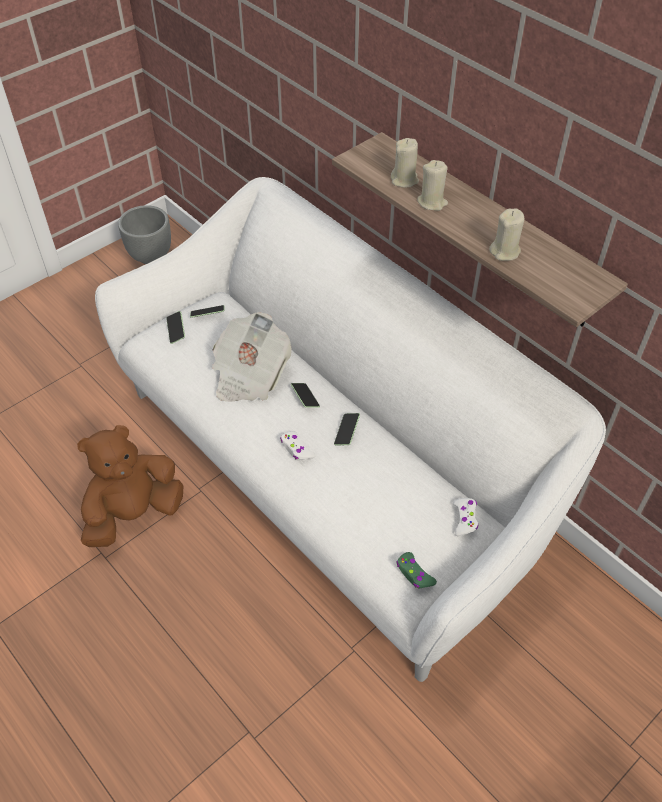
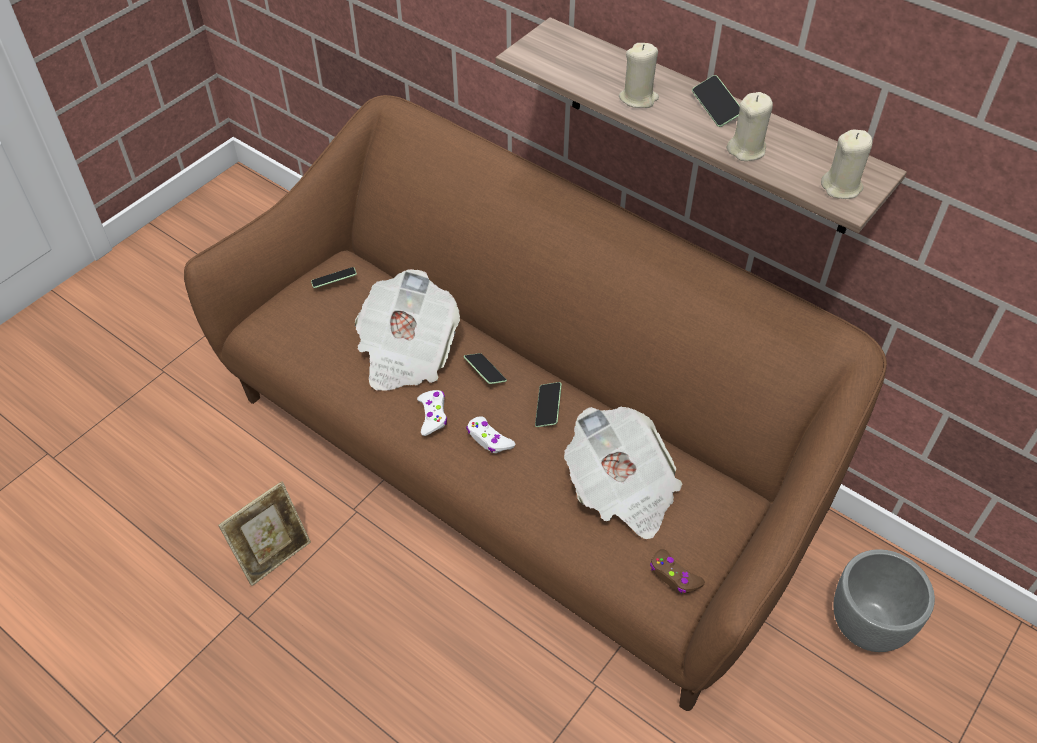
camera: 10 degrees left, 0 degrees up
(133, 513) = (274, 554): brown plush toy -> picture frame
(150, 256) = (226, 218): grey planter -> grey planter (865, 626)
(176, 331) = (297, 308): phone -> phone (715, 108)
(331, 471) = (518, 461): white sofa -> brown sofa
(389, 502) = (622, 489): none -> newspaper
(404, 180) = (596, 74): beige candle -> beige candle (841, 187)
(414, 574) = (674, 576): green game controller -> brown game controller
(465, 519) = (720, 496): white game controller -> white game controller (433, 415)

